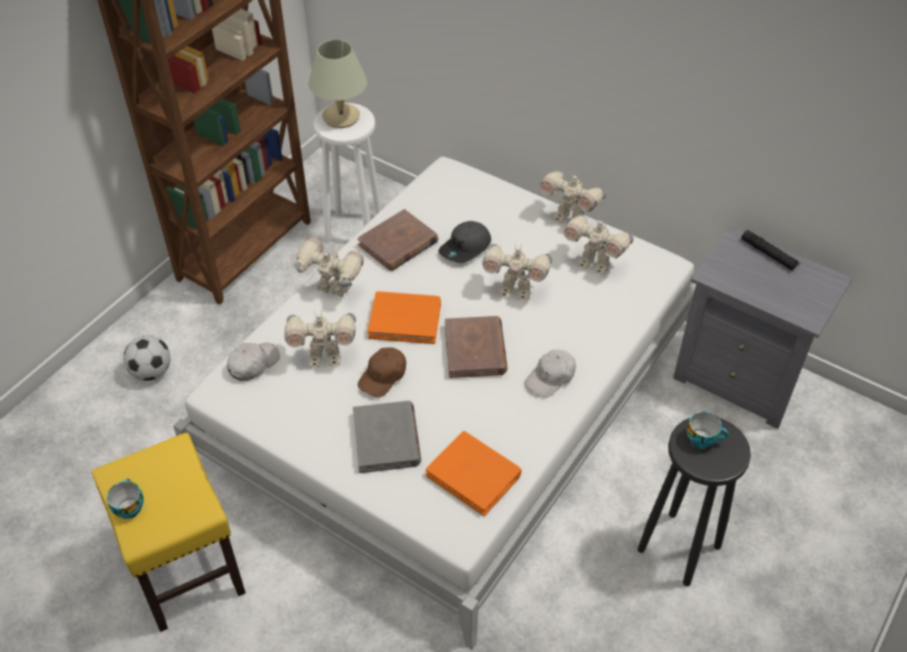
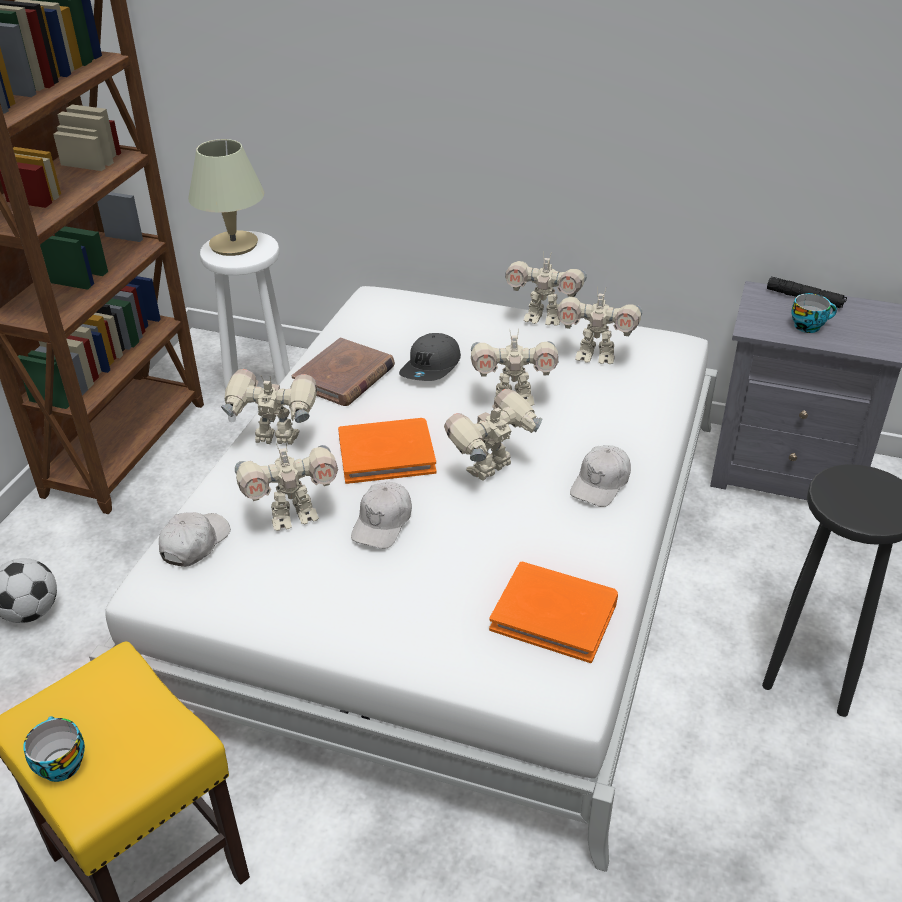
camera: 15 degrees left, 10 degrees down
(383, 376) = (383, 523): brown cap -> white cap
(387, 439) = (417, 596): grey book -> none
(475, 349) = (492, 470): brown book -> toy robot
(702, 439) = (851, 490): cup -> cup (808, 326)

